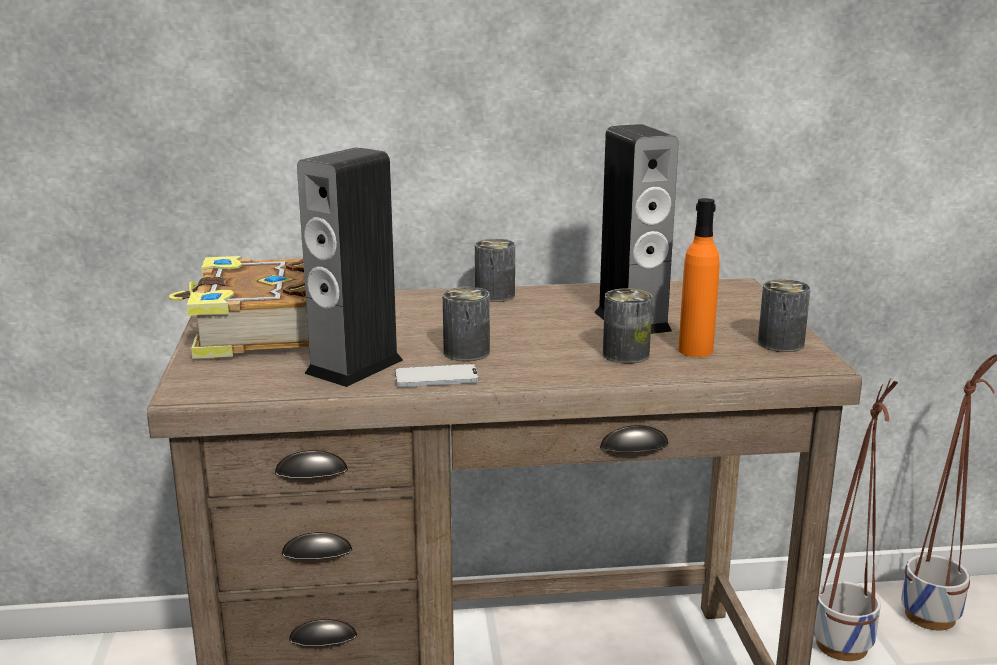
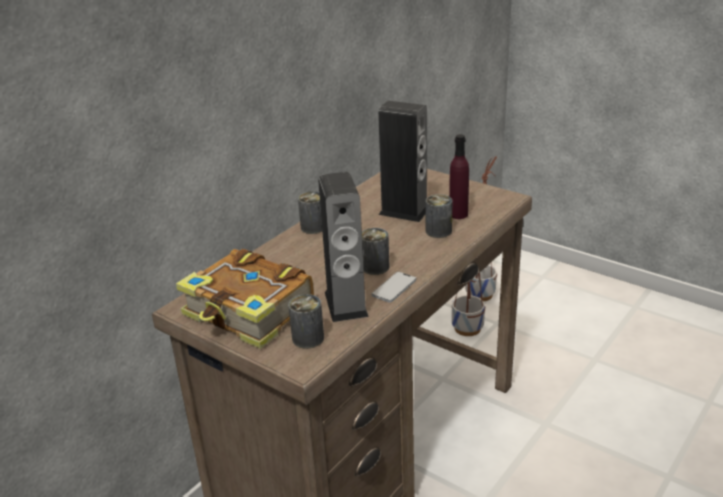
camera: 45 degrees left, 10 degrees up
(695, 350) = (458, 214): orange bottle -> purple bottle
(780, 343) = (479, 194): can -> can (308, 338)

